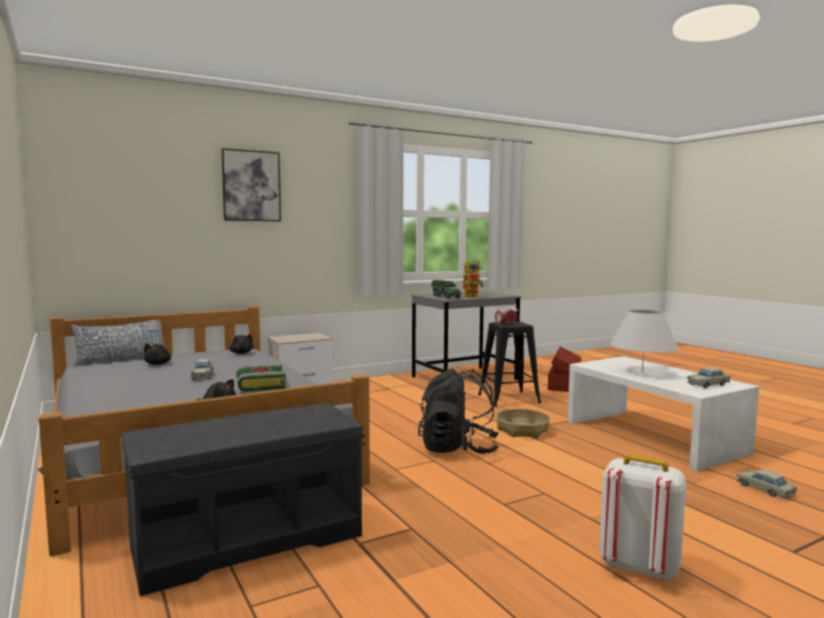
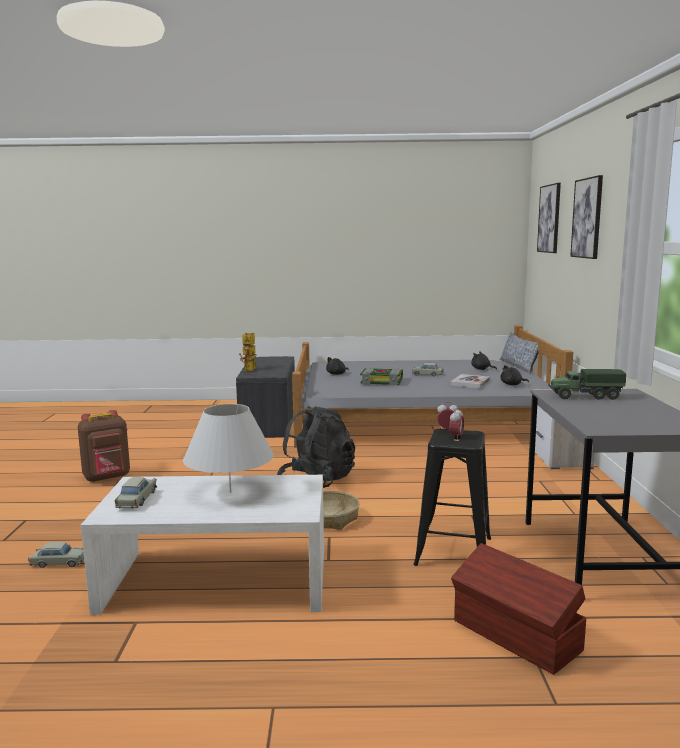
camera: 120 degrees right, 5 degrees up
(134, 178) = (549, 218): none -> picture
(242, 361) = (470, 382): none -> book
(473, 296) = (585, 408): toy robot -> toy robot (250, 370)
(638, 566) = (107, 478): white backpack -> brown backpack

